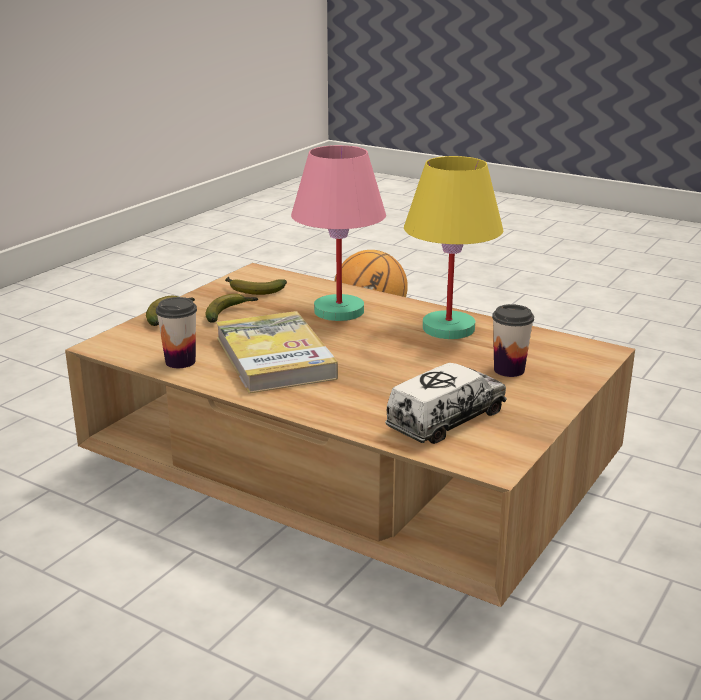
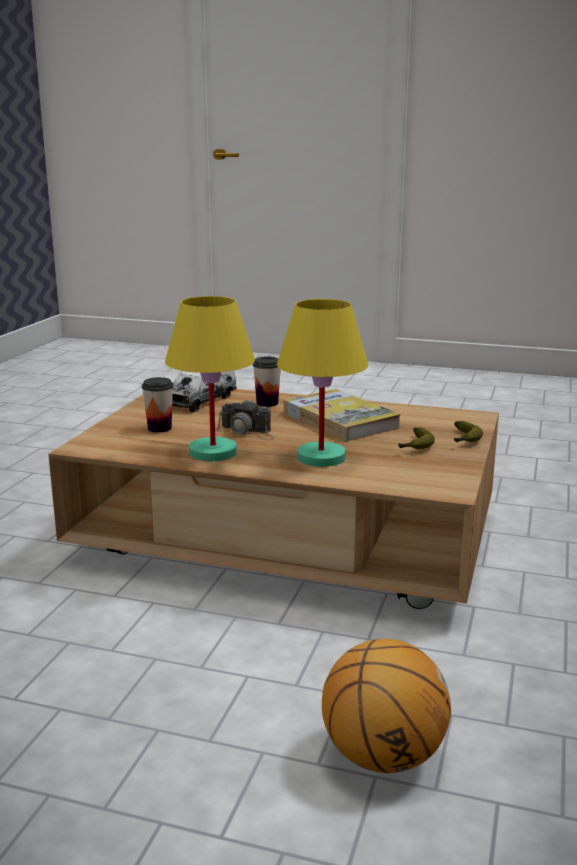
camera: 165 degrees right, 5 degrees down
(180, 362) = (404, 412): cup -> cup (267, 403)
(252, 291) = (424, 469): banana -> none
(339, 311) = (320, 457): pink table lamp -> yellow table lamp
(400, 352) = (247, 432): none -> camera

